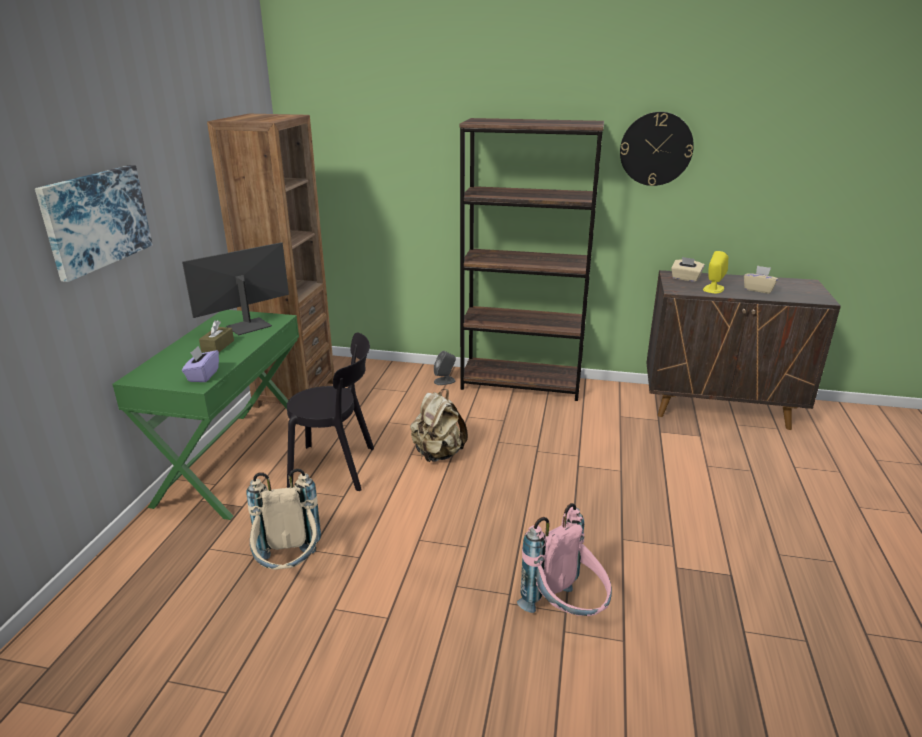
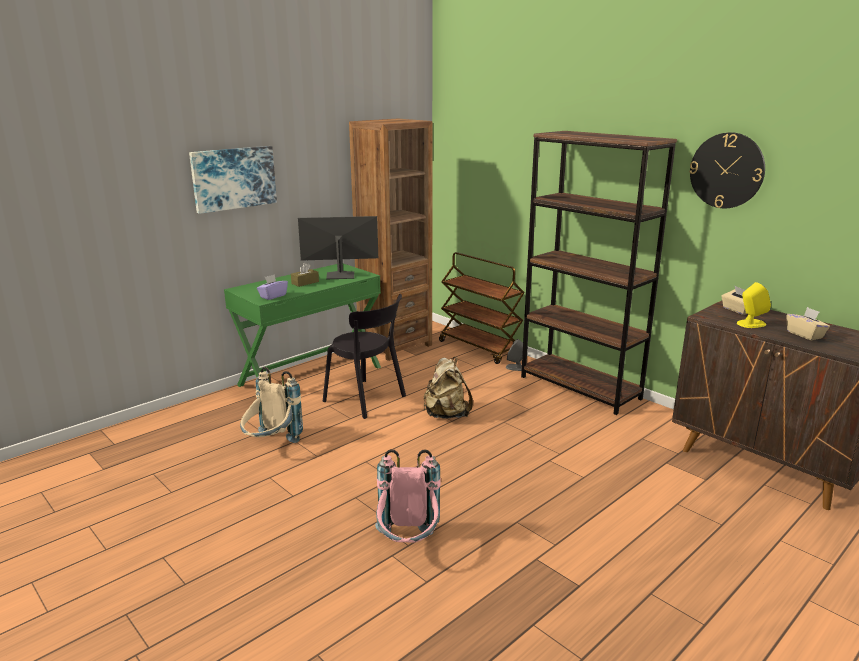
camera: 35 degrees right, 5 degrees down
(388, 370) = (480, 348): none -> brown cart

